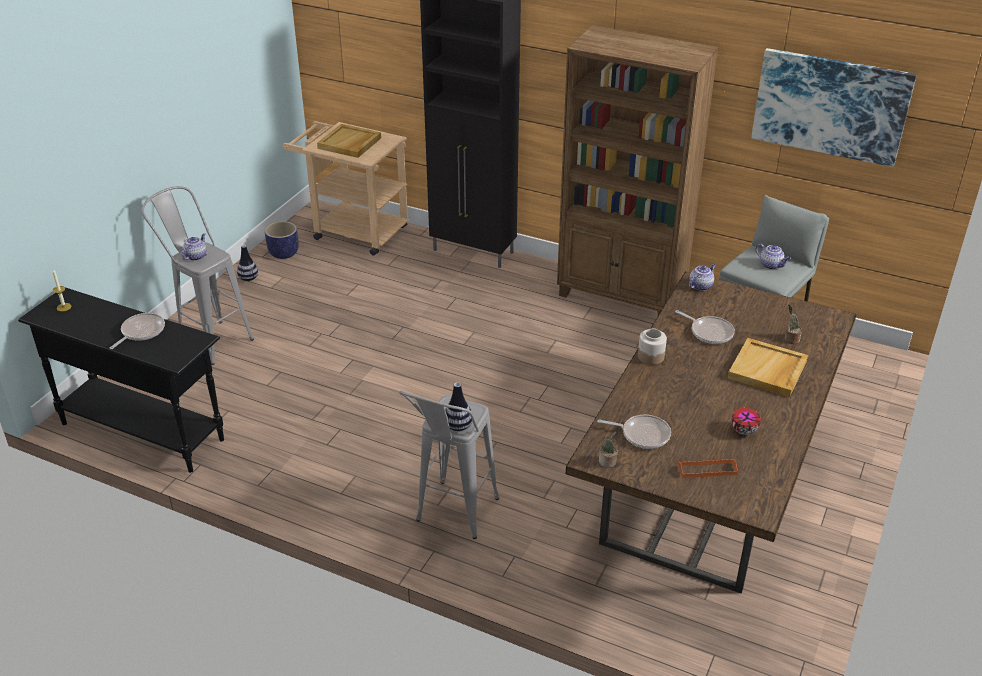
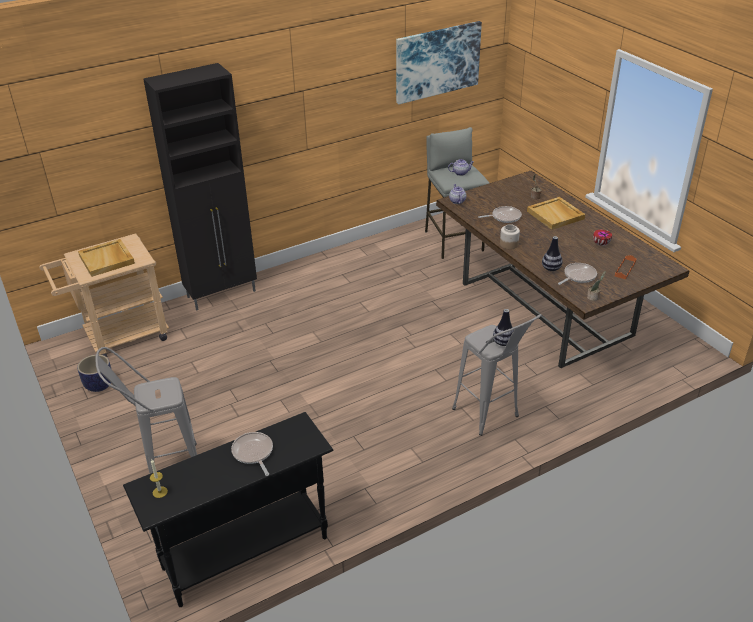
camera: 55 degrees left, 0 degrees up
(196, 256) = (154, 396): teapot -> none
(248, 278) = (108, 417): vase -> vase (551, 269)
(622, 296) = (345, 258): brown bookcase -> none

